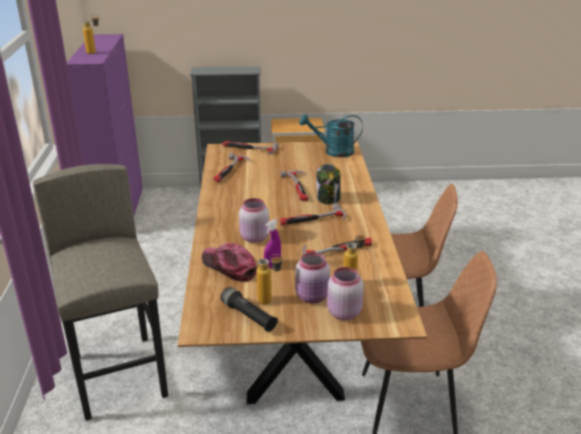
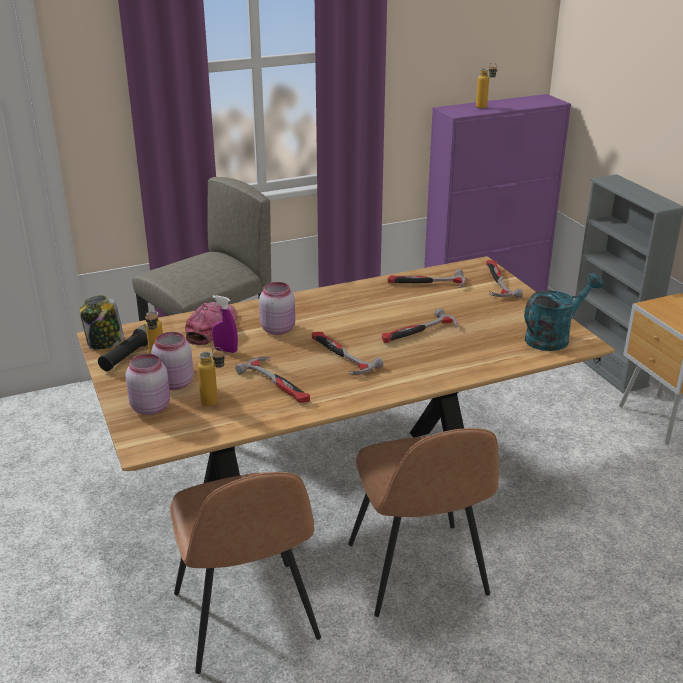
camera: 70 degrees right, 0 degrees up
(328, 198) = (406, 357): jar -> jar (105, 342)
(333, 151) = (553, 337): turquoise watering can -> turquoise watering can turned 75 degrees clockwise

